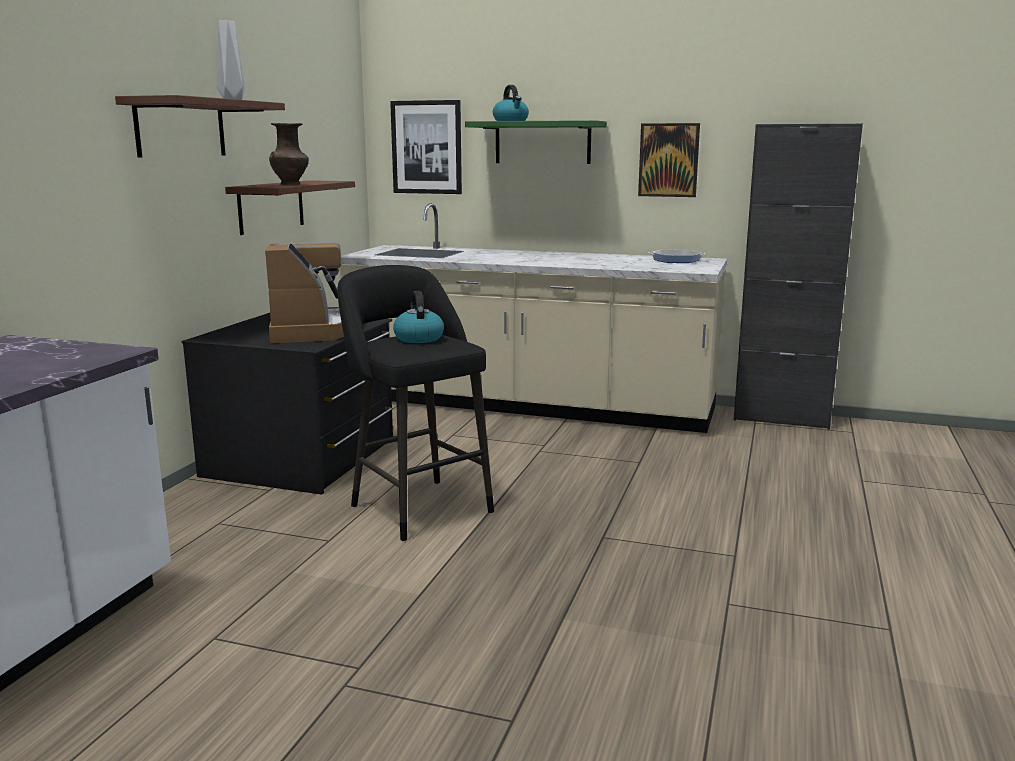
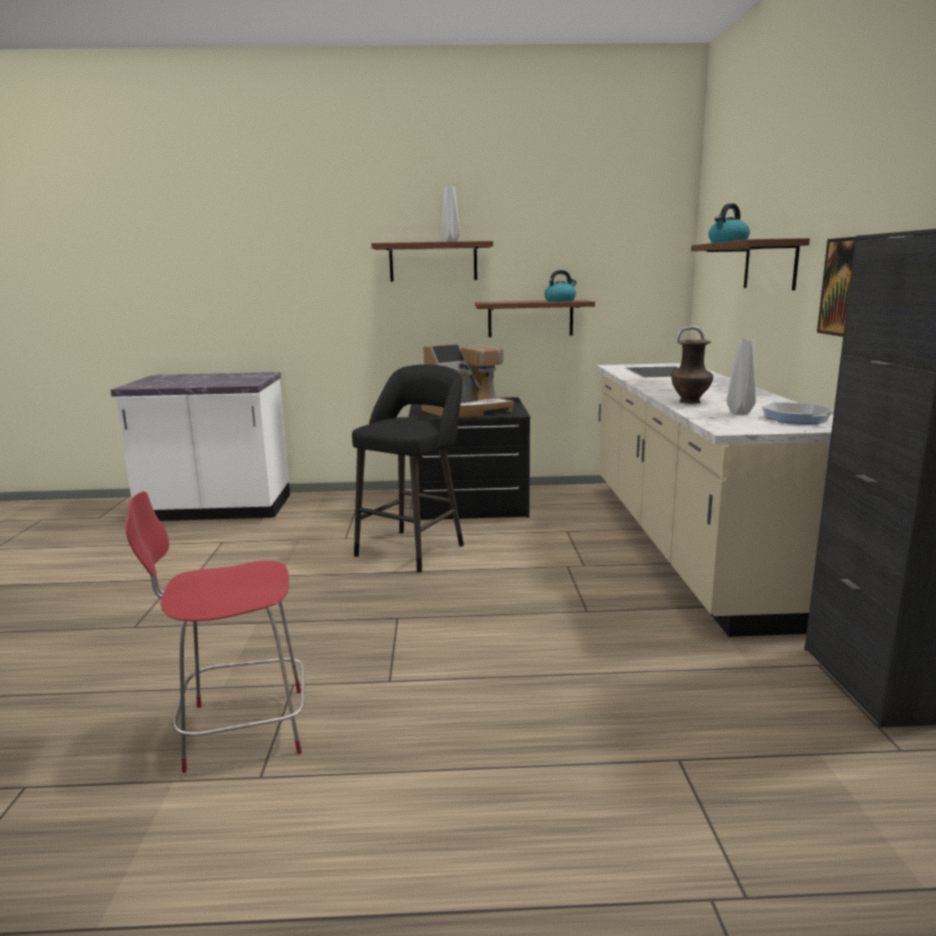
camera: 70 degrees right, 0 degrees up
(291, 184) = (517, 302): brown vase -> brown vase (691, 402)
(418, 338) = (410, 421): kettle -> kettle (560, 301)
(427, 147) = (715, 271): picture -> none
(542, 142) = (770, 265): green shelf -> brown shelf
(646, 264) = (738, 413): none -> grey vase
(810, 637) = (240, 729): none -> red chair

